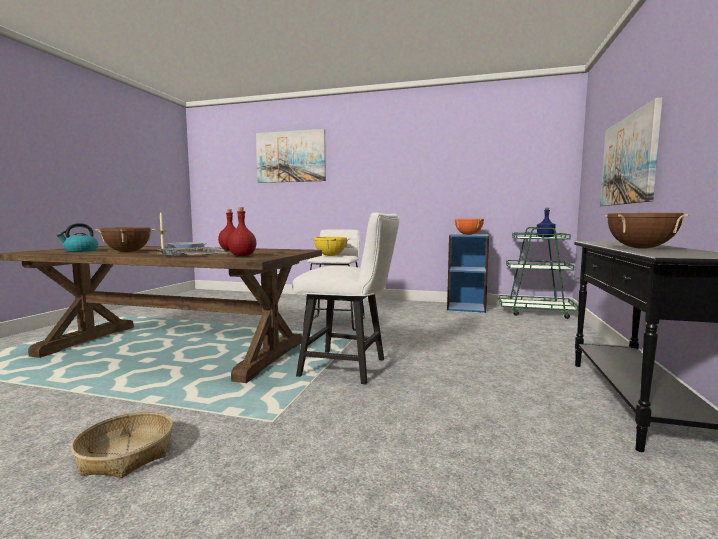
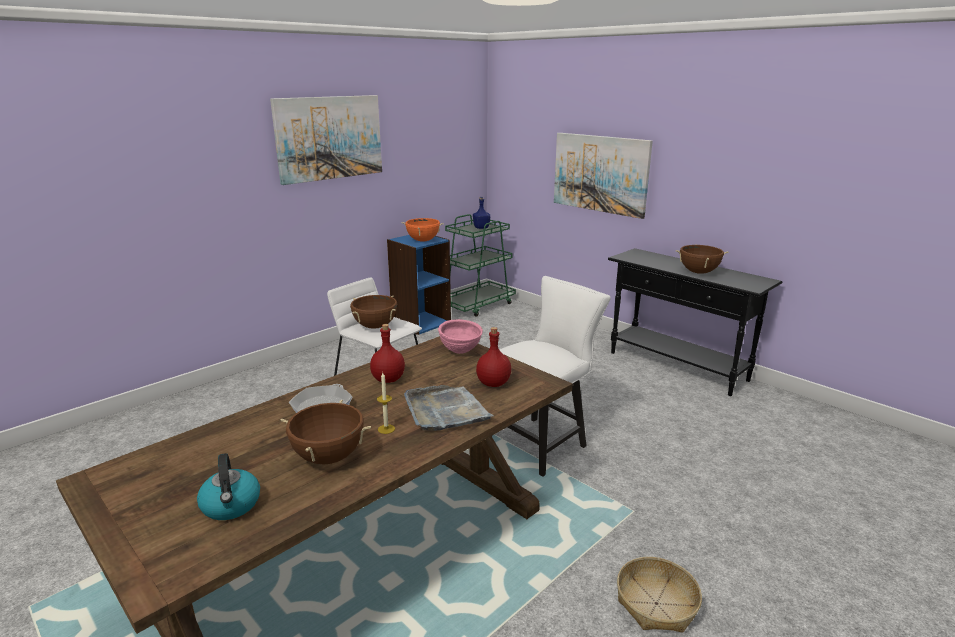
camera: 60 degrees left, 15 degrees up
(288, 251) = (460, 352): none -> pink bowl
(291, 156) = (118, 148): picture -> picture (329, 138)
(330, 256) = (375, 326): yellow cooking pot -> brown cooking pot

